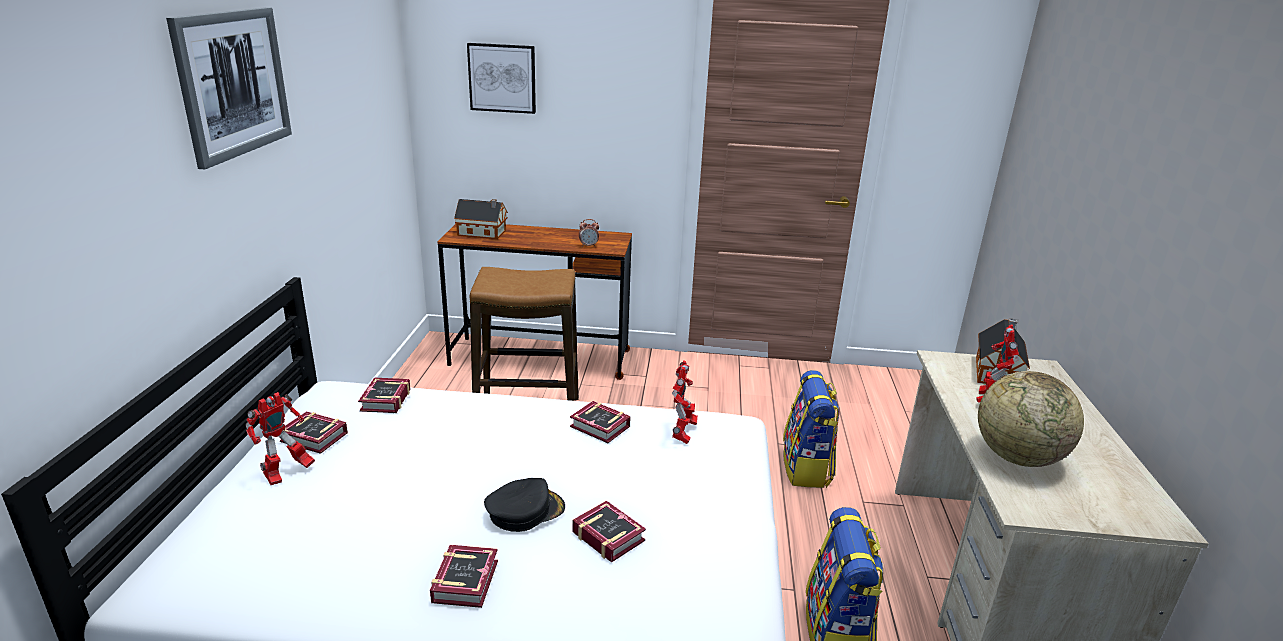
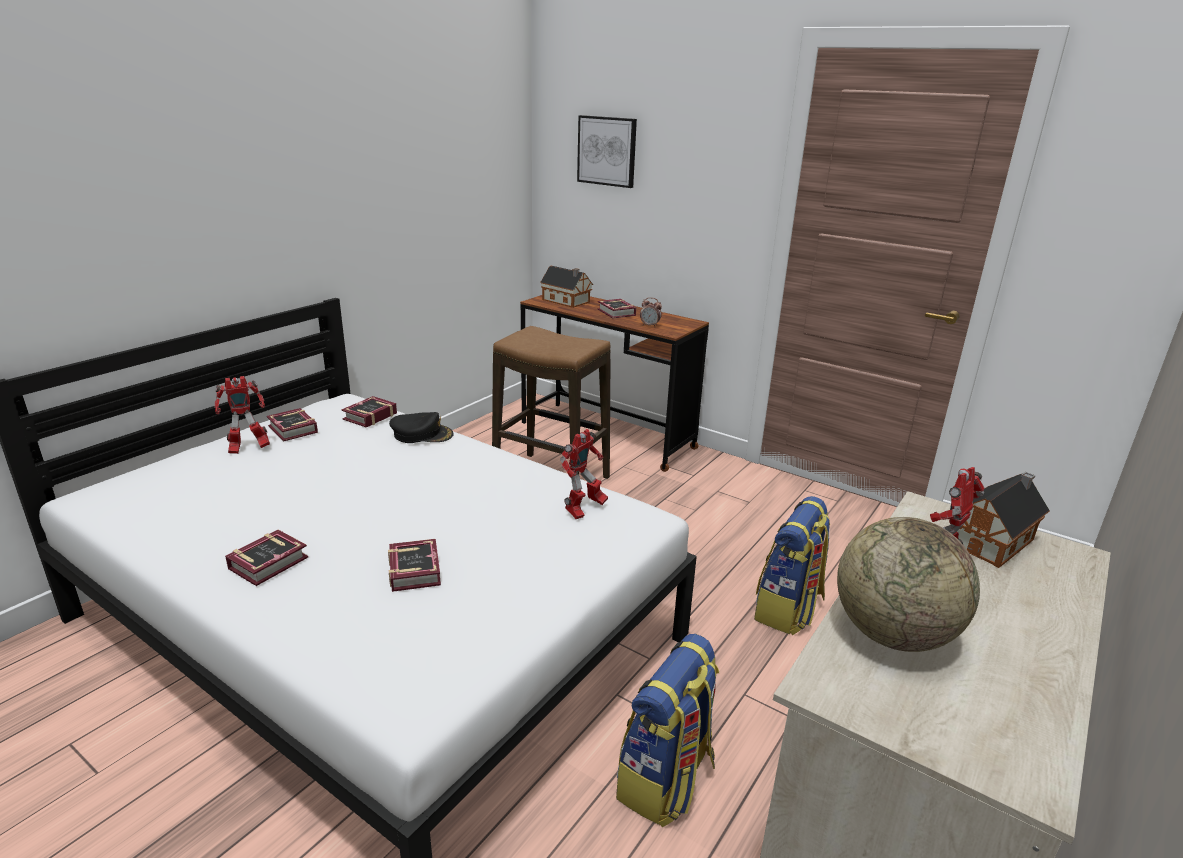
camera: 30 degrees right, 0 degrees up
(233, 83) = (287, 120): picture -> none
(525, 510) = (374, 527): black cap -> black cap (422, 434)
(601, 428) = (514, 484): book -> book (616, 313)

